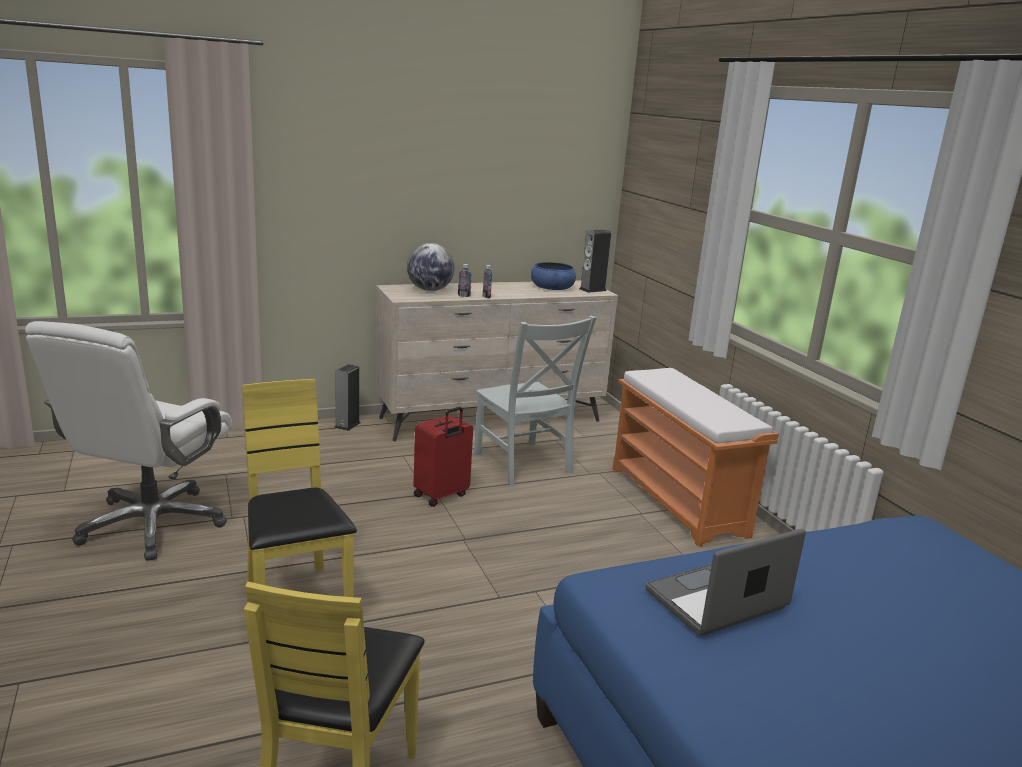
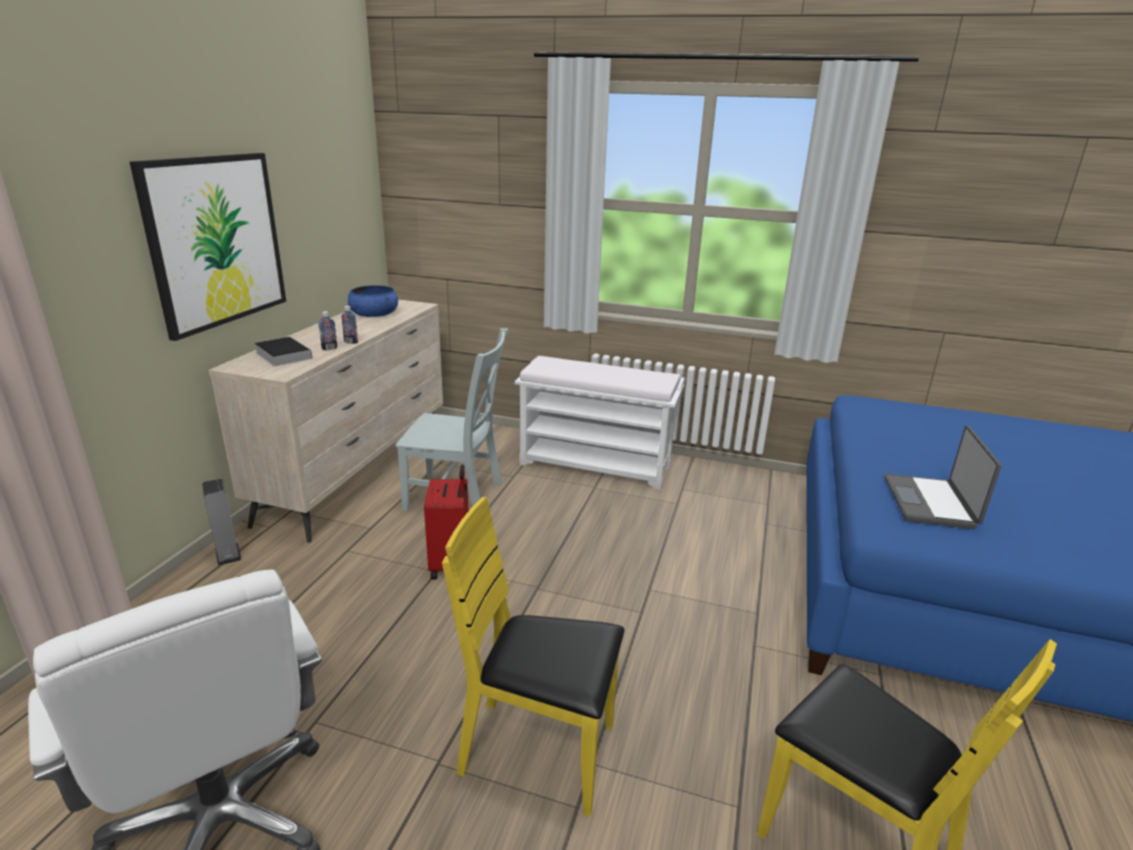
camera: 50 degrees left, 5 degrees up
(413, 195) = (216, 241): none -> picture
(429, 290) = (282, 355): globe -> book
(592, 290) = (409, 305): speaker -> none
(678, 501) = (596, 465): orange bench -> white bench

